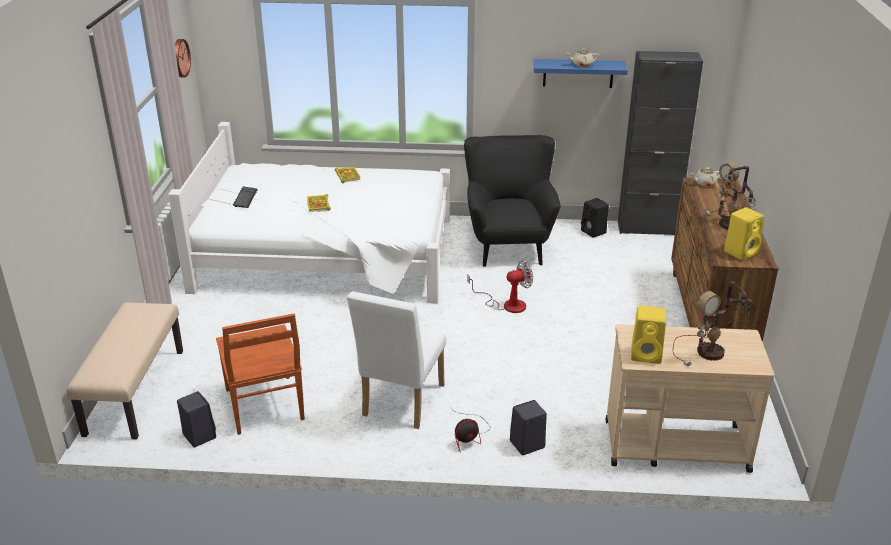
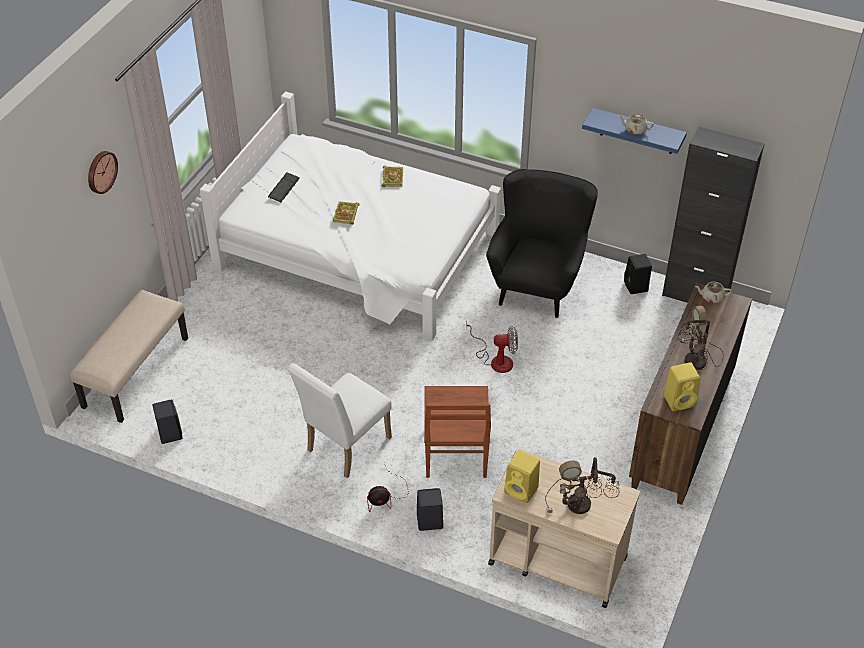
camera: 20 degrees right, 15 degrees up
(179, 58) = (243, 38): wall clock -> wall clock (100, 171)
(264, 406) = (232, 417): brown chair -> brown chair (455, 452)

